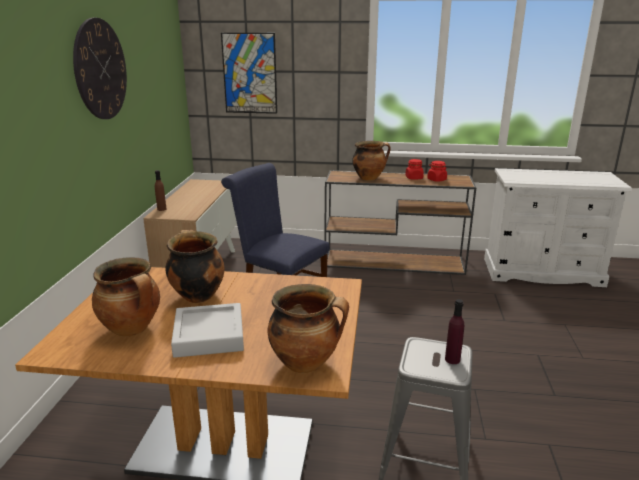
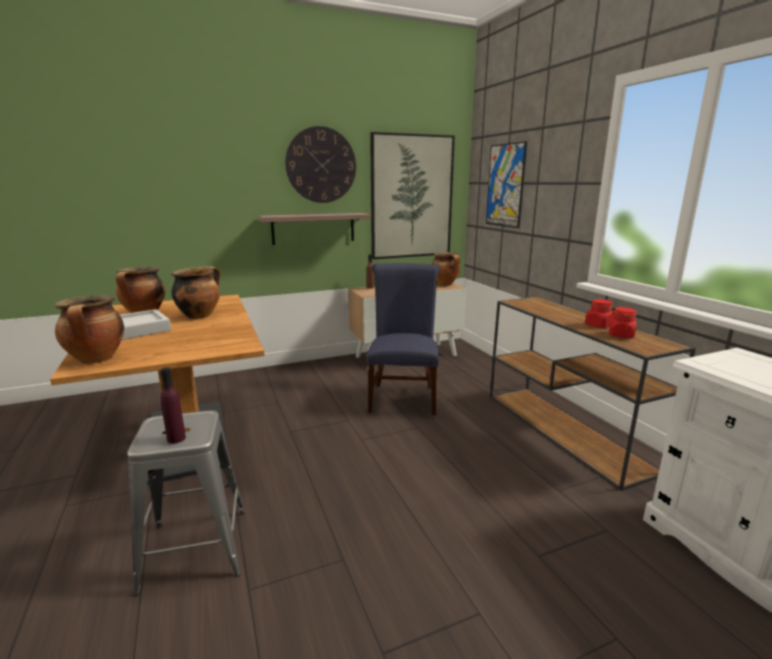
camera: 60 degrees right, 5 degrees down
(106, 154) = (313, 228): none -> shelf
(159, 94) = (412, 197): none -> picture
(369, 178) = (548, 311): cooking pot -> cooking pot (445, 284)

